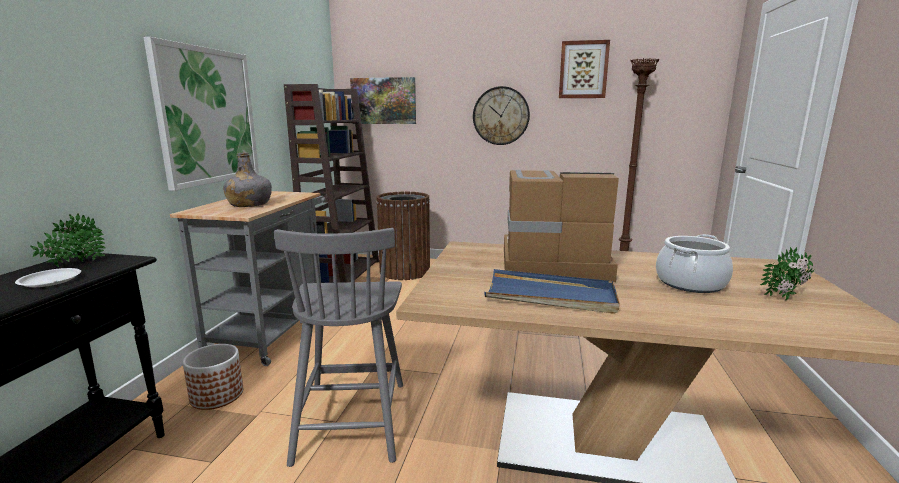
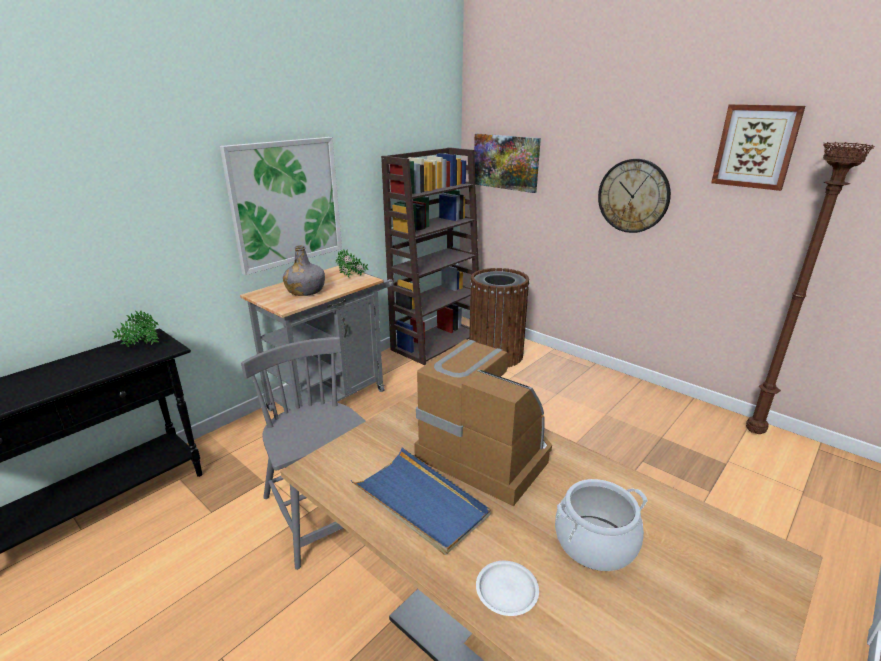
camera: 30 degrees right, 10 degrees up
(50, 281) = (111, 363): white plate -> white plate (506, 591)
(216, 395) = (253, 451): planter -> none
(351, 418) = (321, 514): grey chair -> grey chair turned 120 degrees clockwise
(787, 298) = (681, 621): potted plant -> potted plant (352, 277)

